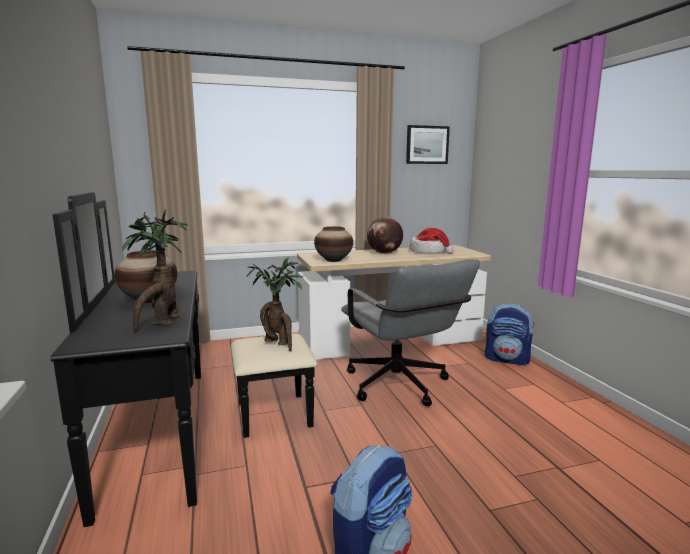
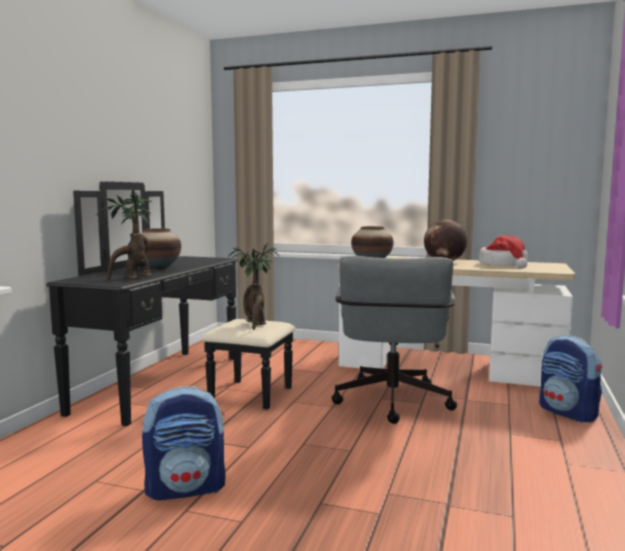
camera: 35 degrees right, 5 degrees down
(427, 145) = (531, 136): picture -> none

